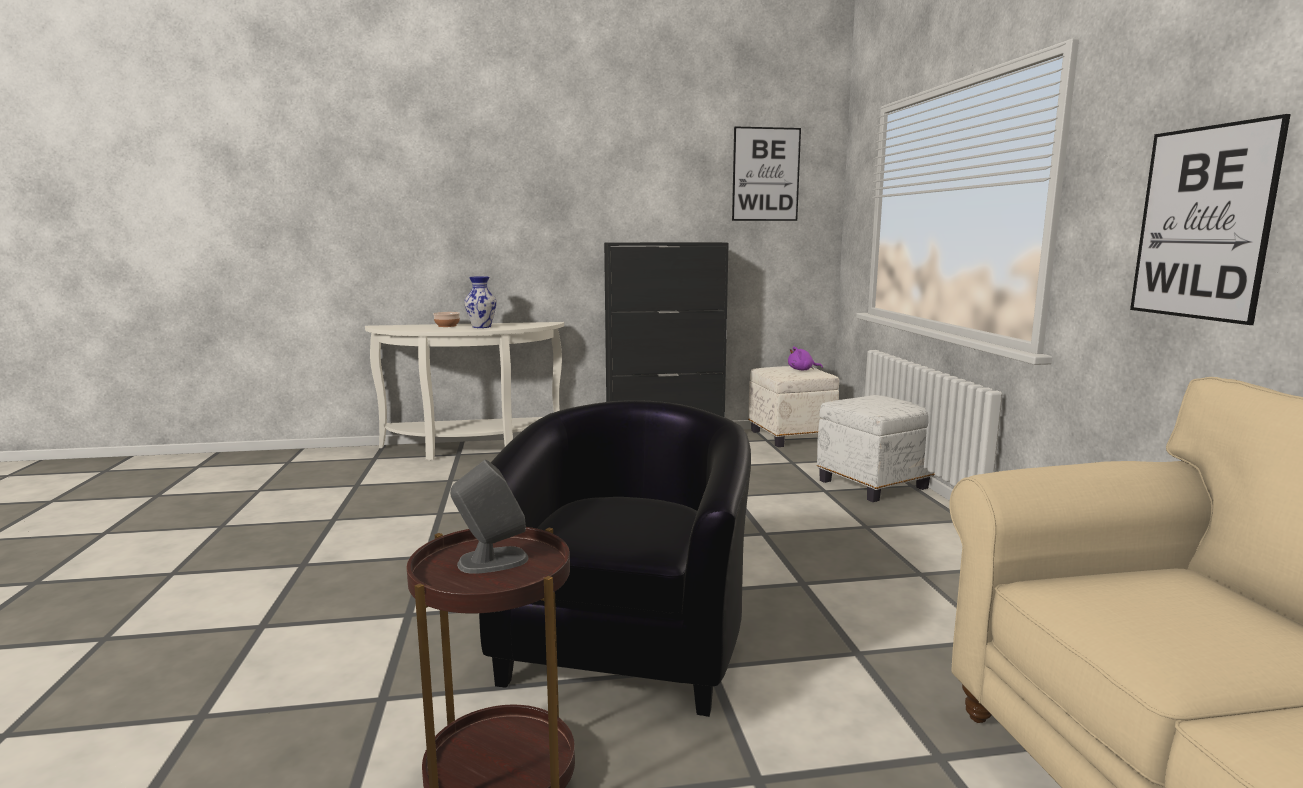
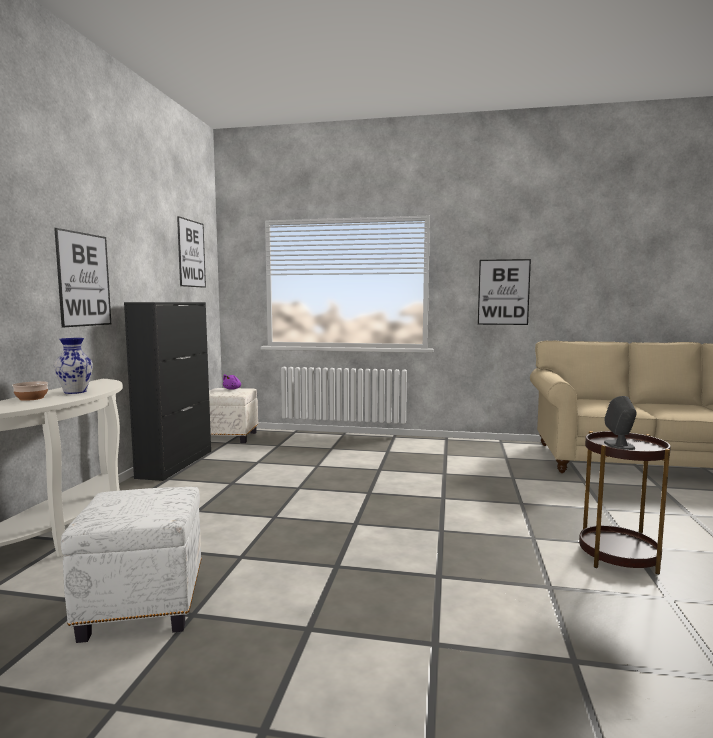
camera: 70 degrees left, 5 degrees down
(551, 219) = (84, 279): none -> picture
(626, 644) = (496, 516): black armchair -> none
(873, 484) = (333, 439): white ottoman -> white ottoman (142, 605)

